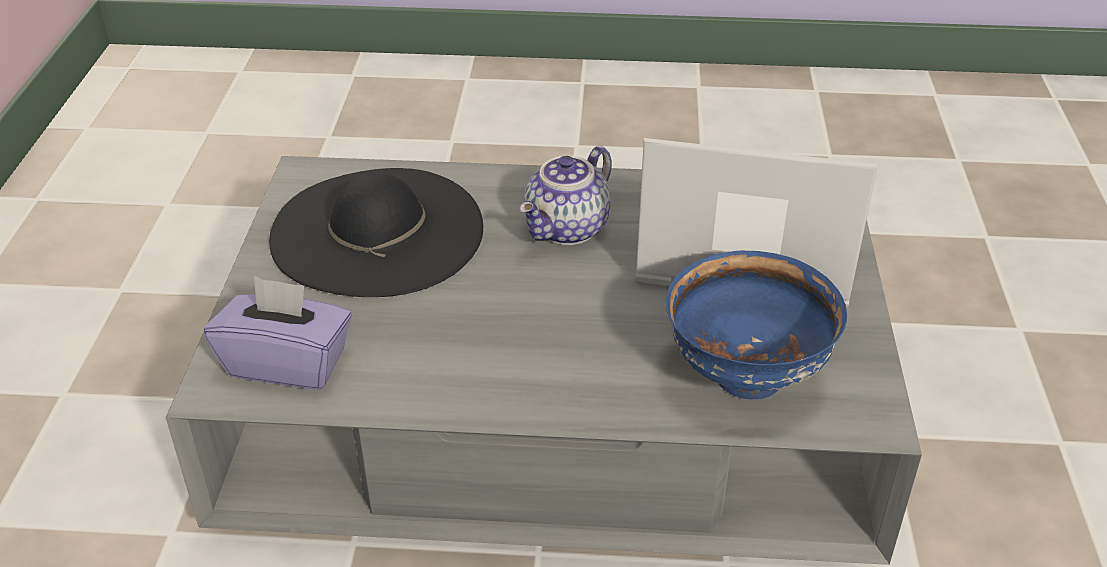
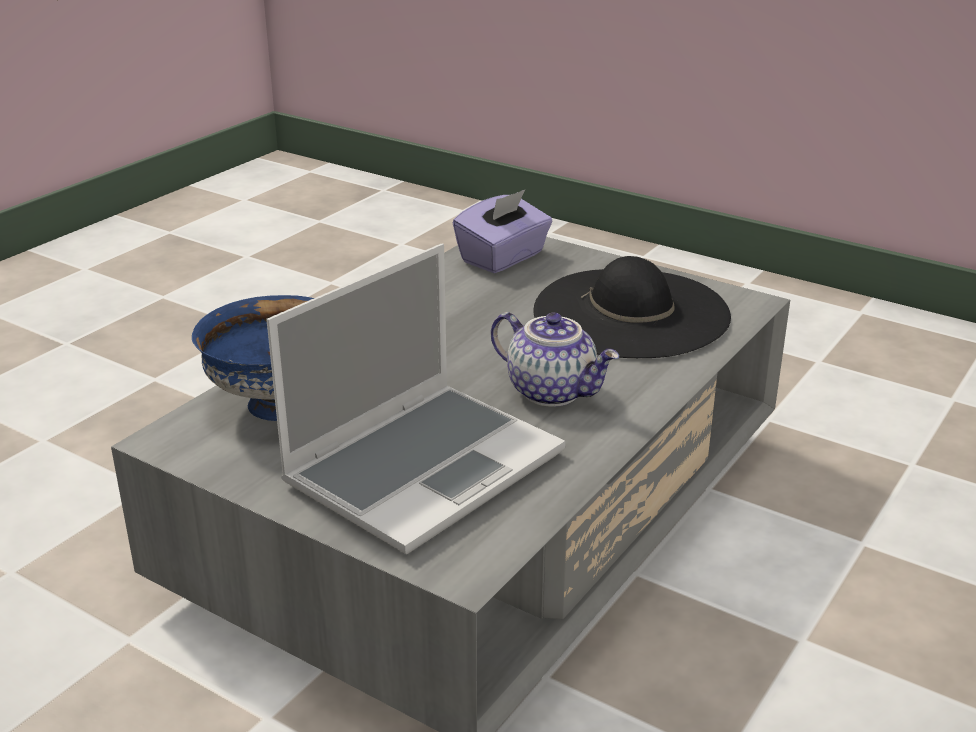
camera: 120 degrees right, 10 degrees down
(568, 229) = (553, 391): teapot -> teapot turned 150 degrees clockwise

